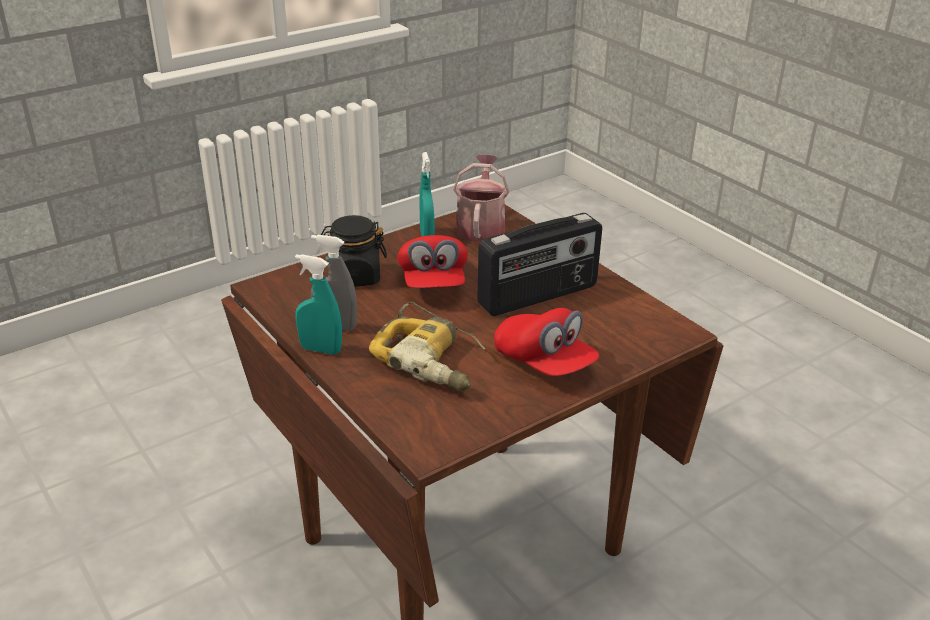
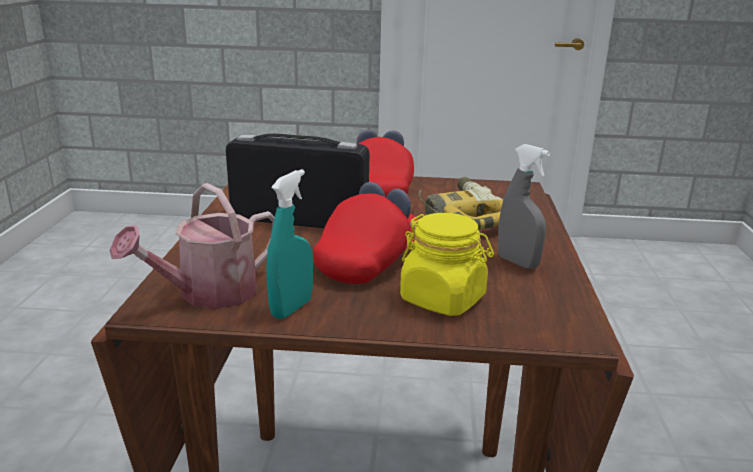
camera: 140 degrees left, 10 degrees down
(321, 350) = (549, 252): turquoise spray bottle -> none
(354, 276) = (443, 299): black jar -> yellow jar

